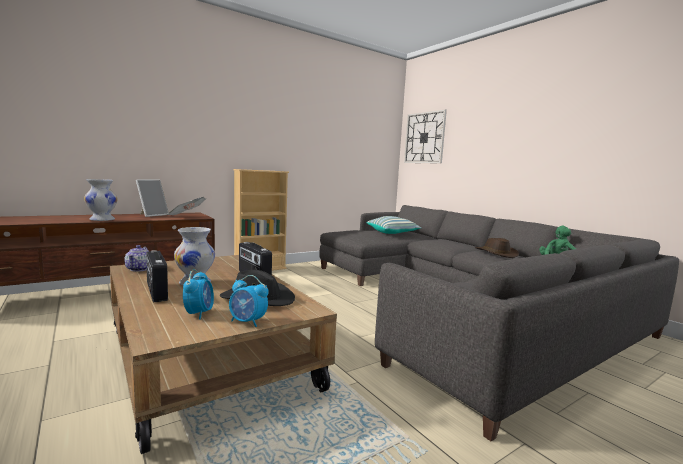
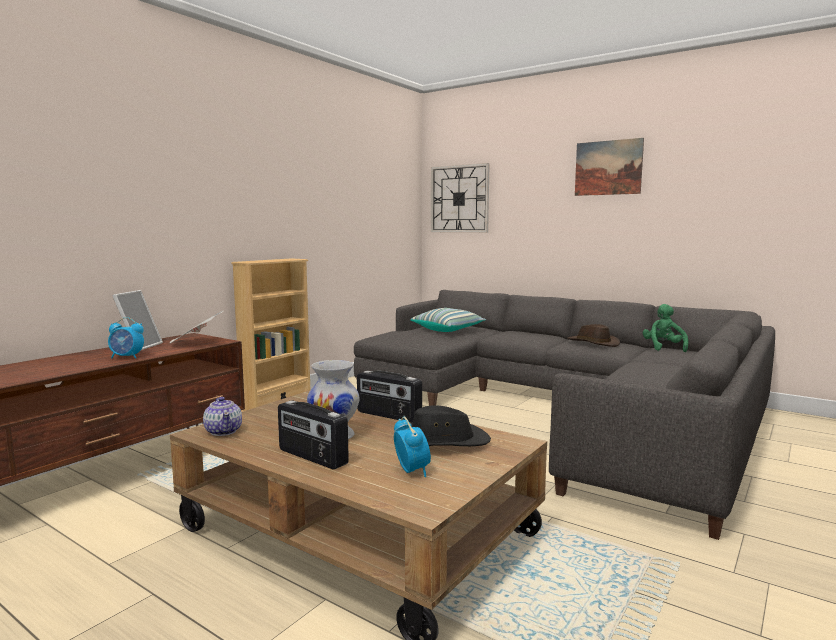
camera: 20 degrees left, 0 degrees up
(101, 220) = (86, 365): white vase -> none
(248, 322) = (479, 469): alarm clock -> alarm clock (127, 357)
(535, 109) = (608, 168): none -> picture

